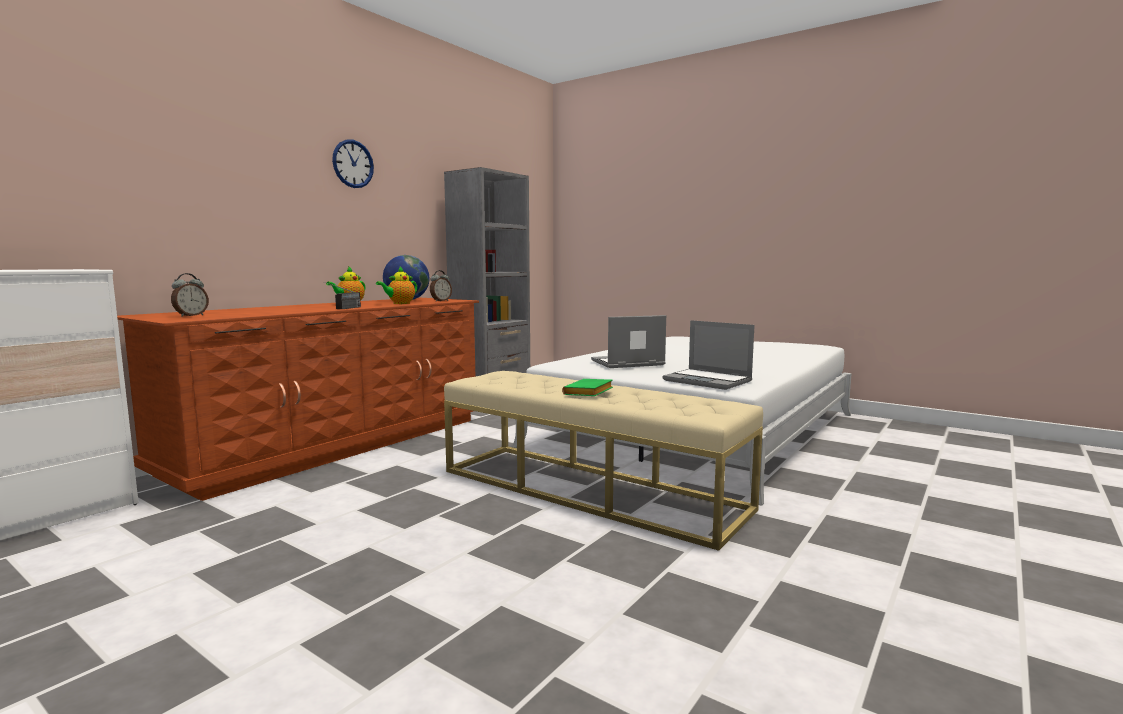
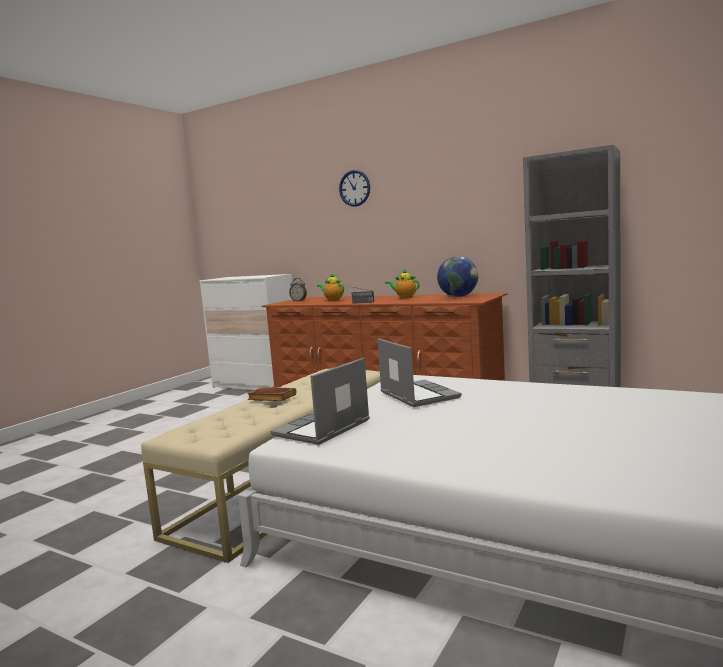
camera: 85 degrees right, 0 degrees up
(353, 164) = (440, 181): wall clock -> wall clock (354, 188)
(400, 303) = (415, 300): teapot -> teapot (332, 300)
(440, 301) = (455, 300): alarm clock -> none
(589, 393) = (270, 399): green book -> brown book

